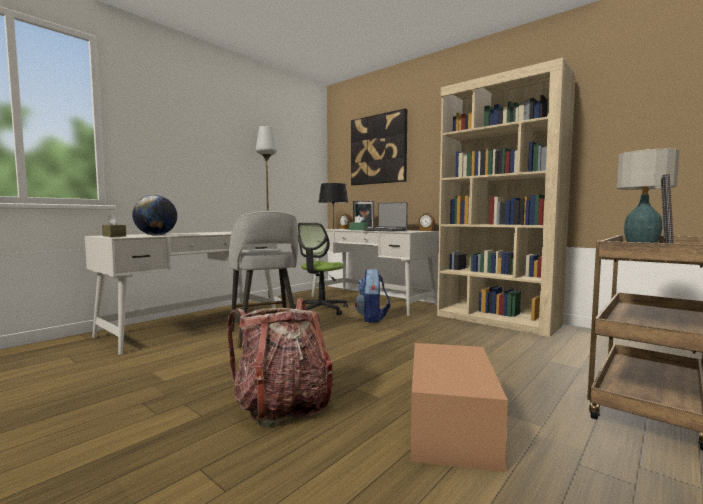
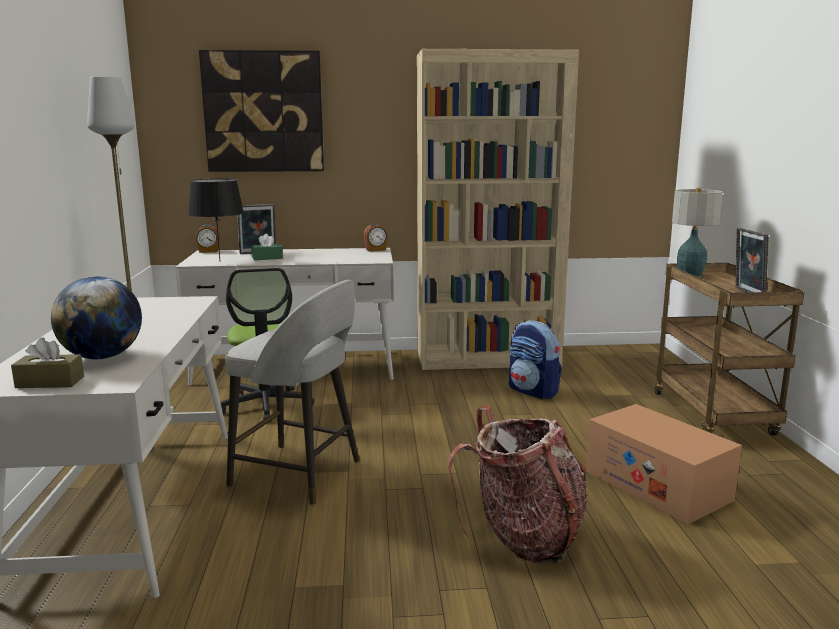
camera: 45 degrees left, 10 degrees up
(372, 318) = (364, 397): backpack -> backpack (533, 391)
(385, 230) = (323, 257): laptop -> none

